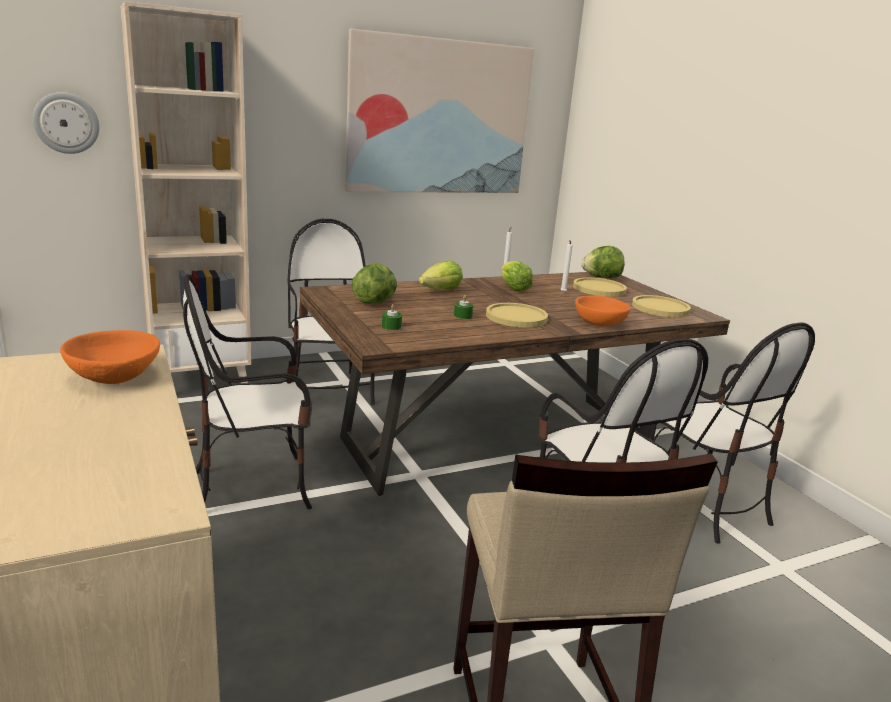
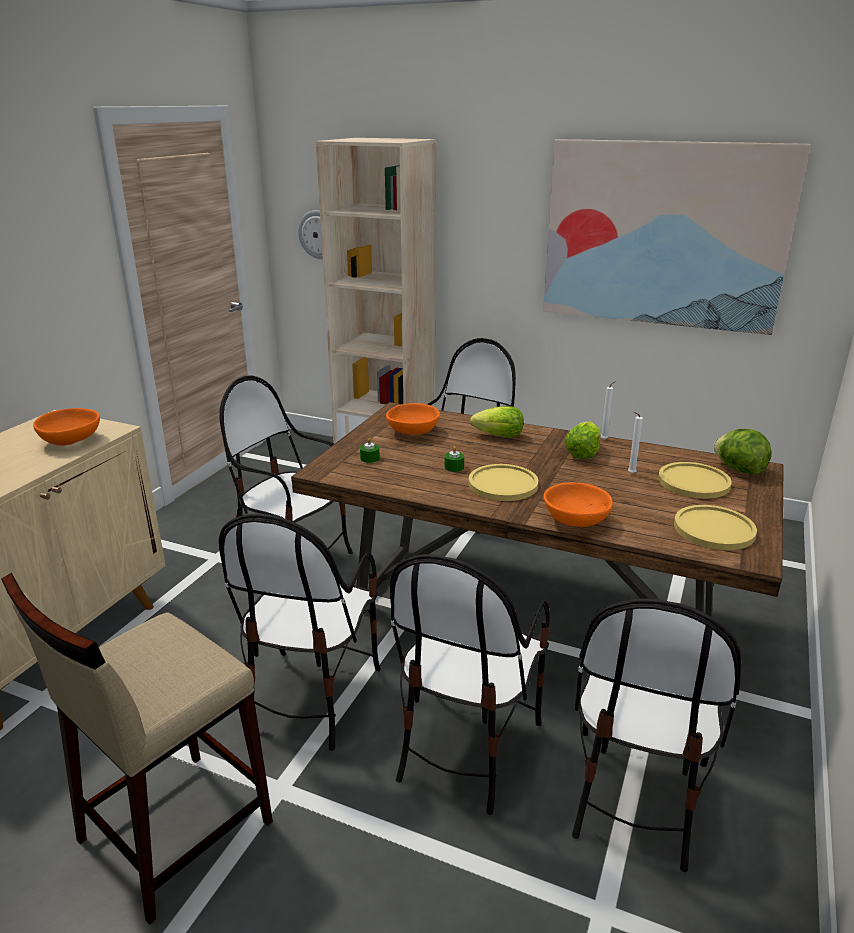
camera: 50 degrees right, 5 degrees up
(375, 302) = (412, 432): lettuce -> orange bowl
(456, 570) = (311, 696): none -> chair

